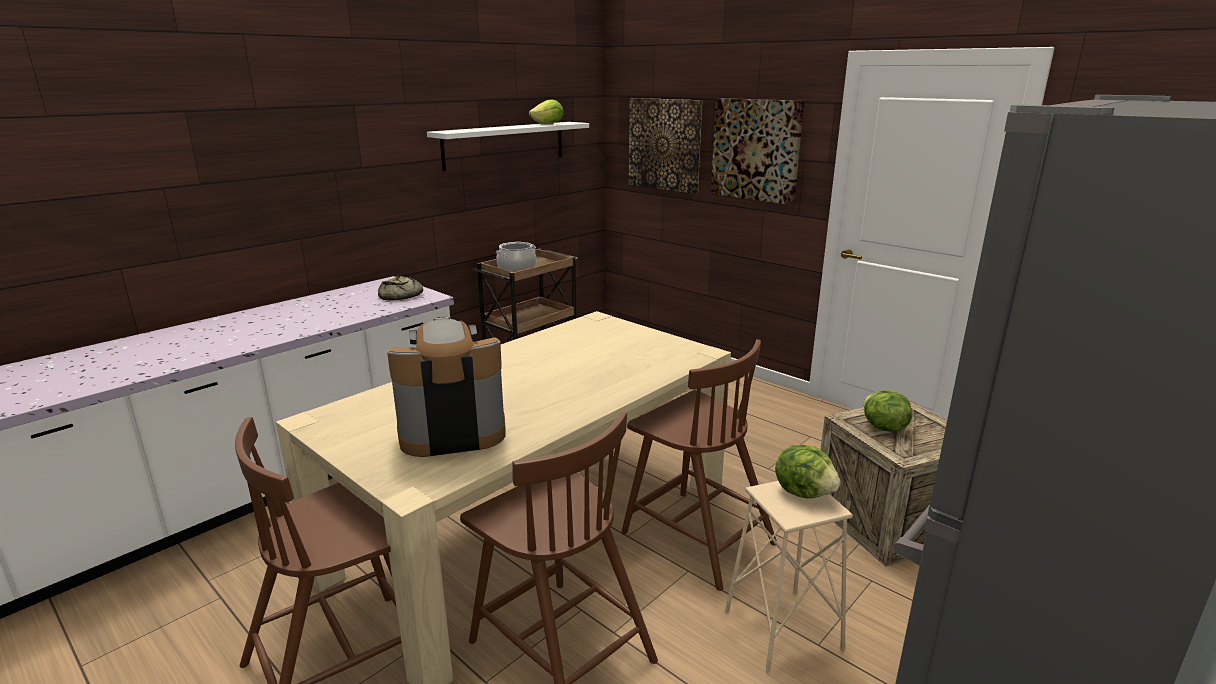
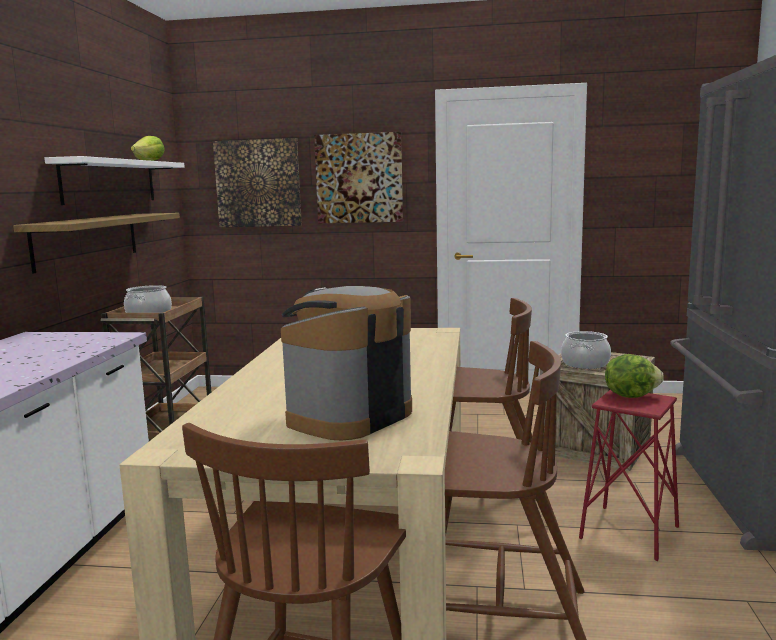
camera: 35 degrees left, 10 degrees down
(400, 295) = (76, 341): bread -> none
(471, 199) = (87, 240): none -> shelf
(782, 631) = (629, 532): beige stool -> red stool
(883, 428) = (585, 364): lettuce -> cooking pot

